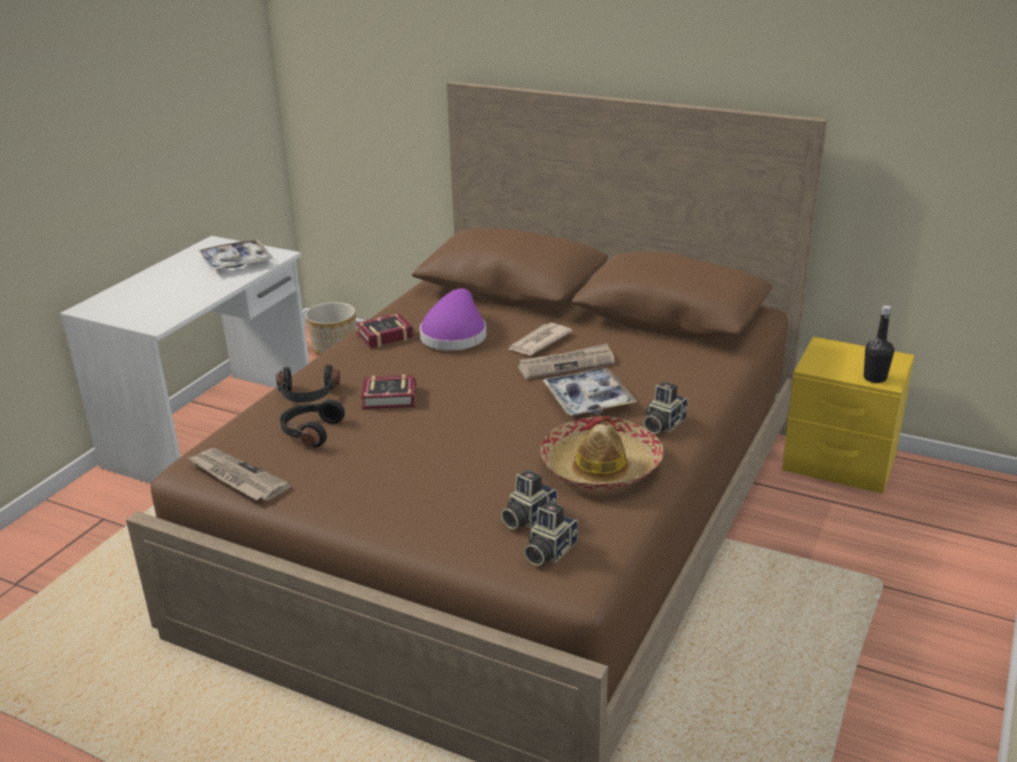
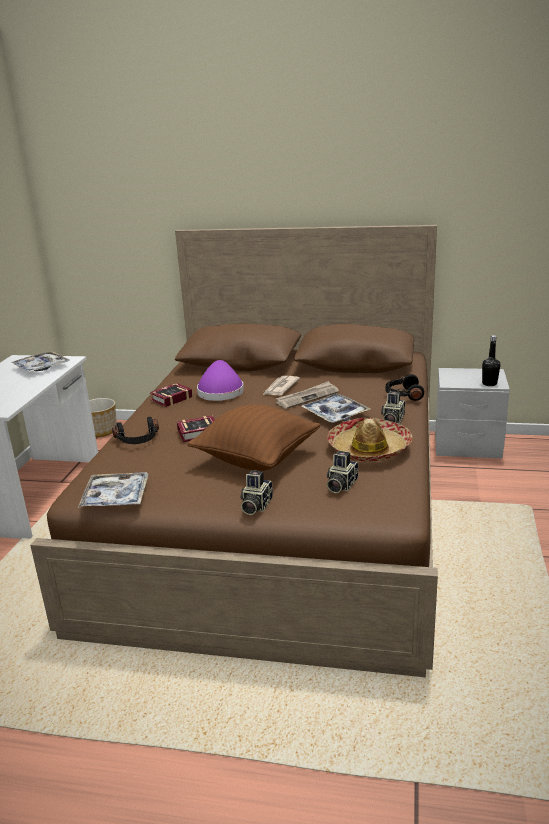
camera: 15 degrees left, 5 degrees down
(236, 477) = (116, 497): newspaper -> tray
(310, 431) = (154, 461): black headphones -> black headphones (403, 395)
(440, 454) = (256, 459): none -> brown pillow
(548, 551) = (368, 502): camera -> camera (255, 506)
(839, 463) = (467, 446): yellow nightstand -> grey nightstand

